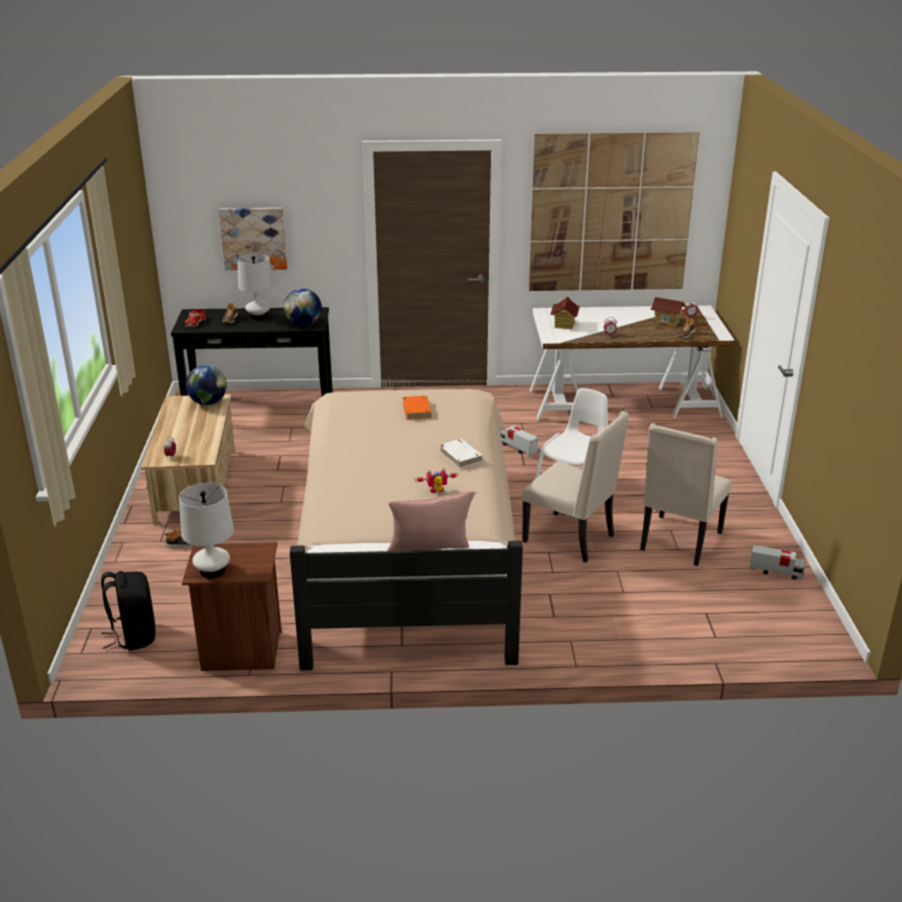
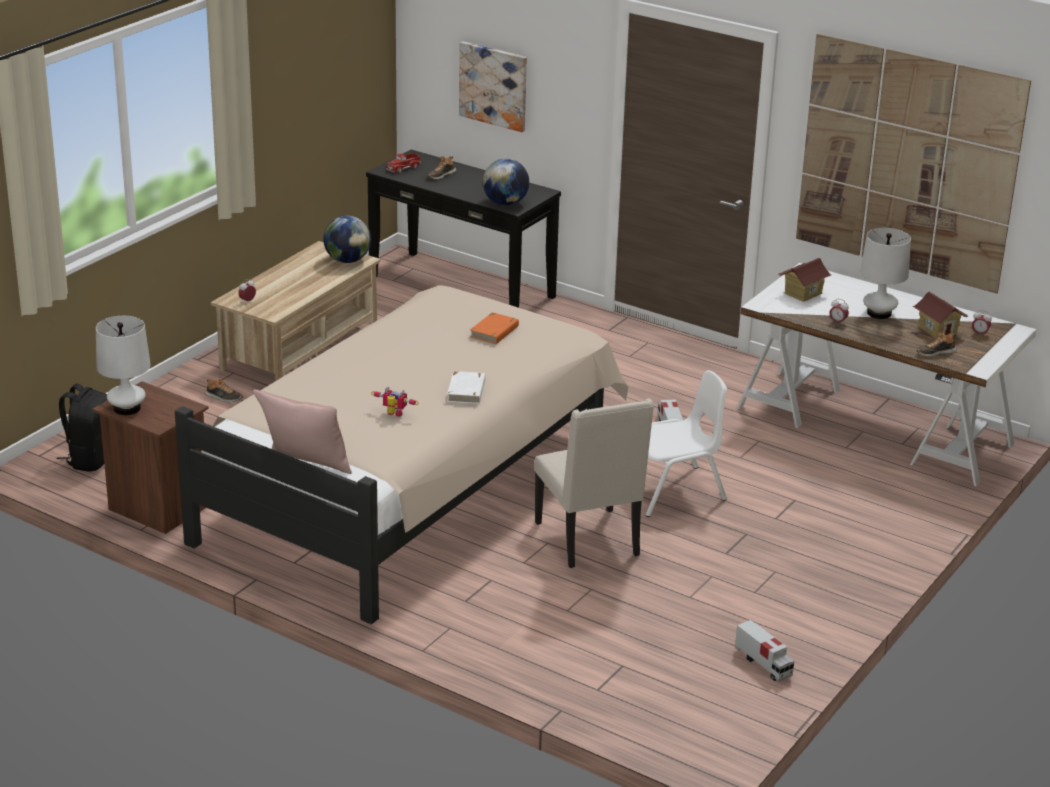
camera: 35 degrees right, 0 degrees up
(258, 316) = (474, 179): white table lamp -> white table lamp (879, 313)
(679, 542) = (702, 591): beige chair -> none

